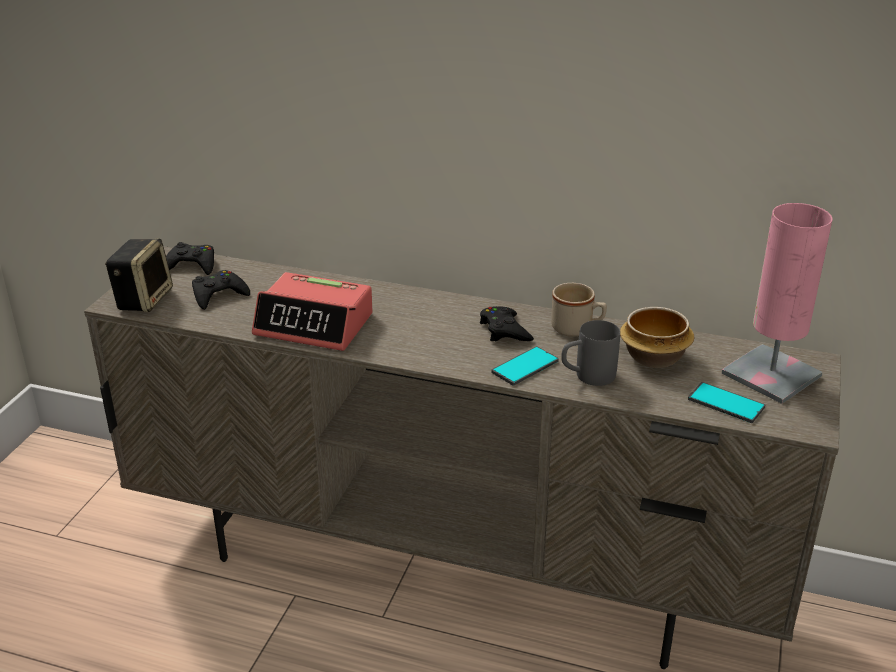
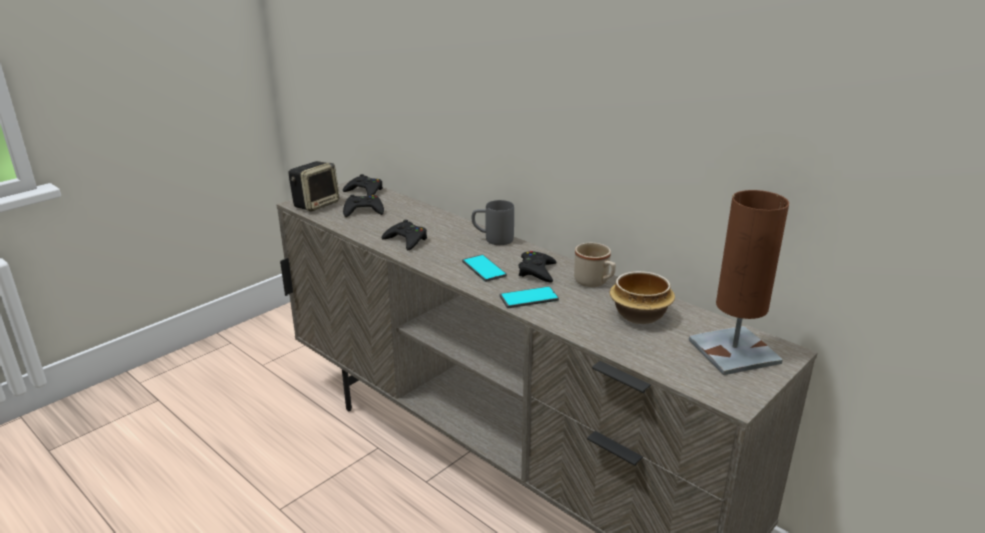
camera: 25 degrees right, 5 degrees down
(315, 325) = (406, 240): alarm clock -> black game controller
(587, 377) = (571, 316): grey mug -> grey mug (492, 239)
(725, 403) = (671, 362): phone -> phone (483, 269)
(771, 375) = (734, 351): pink table lamp -> brown table lamp

